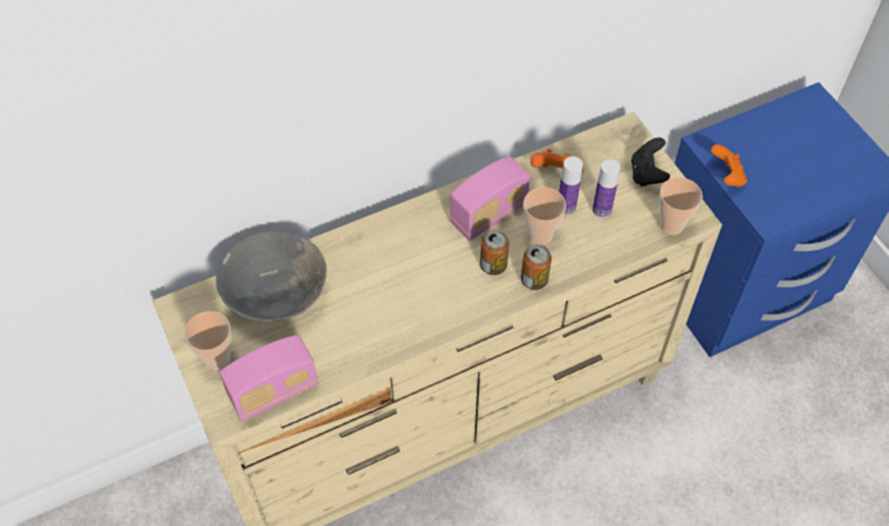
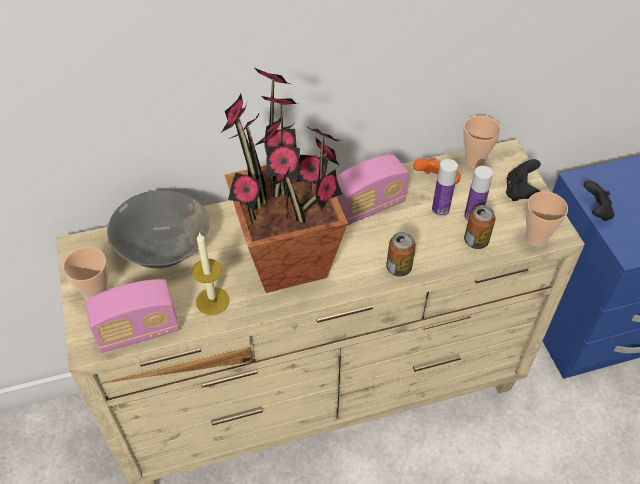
camera: 10 degrees right, 5 degrees down
(345, 346) = (212, 301): none -> candle
(416, 291) = (288, 262): none -> potted plant
(493, 265) = (363, 250): can -> can (476, 241)
(540, 235) = (412, 230): cup -> cup (474, 161)
(726, 177) = (596, 211): orange game controller -> black game controller

